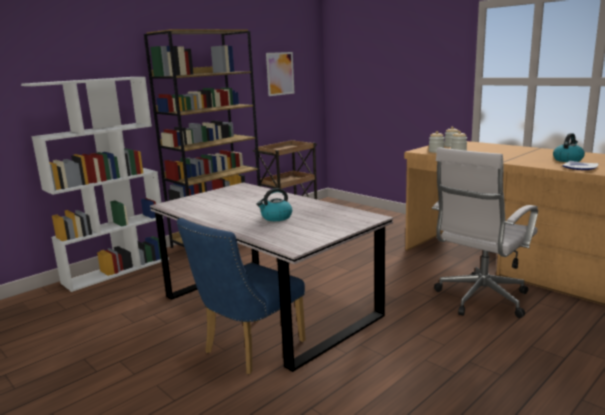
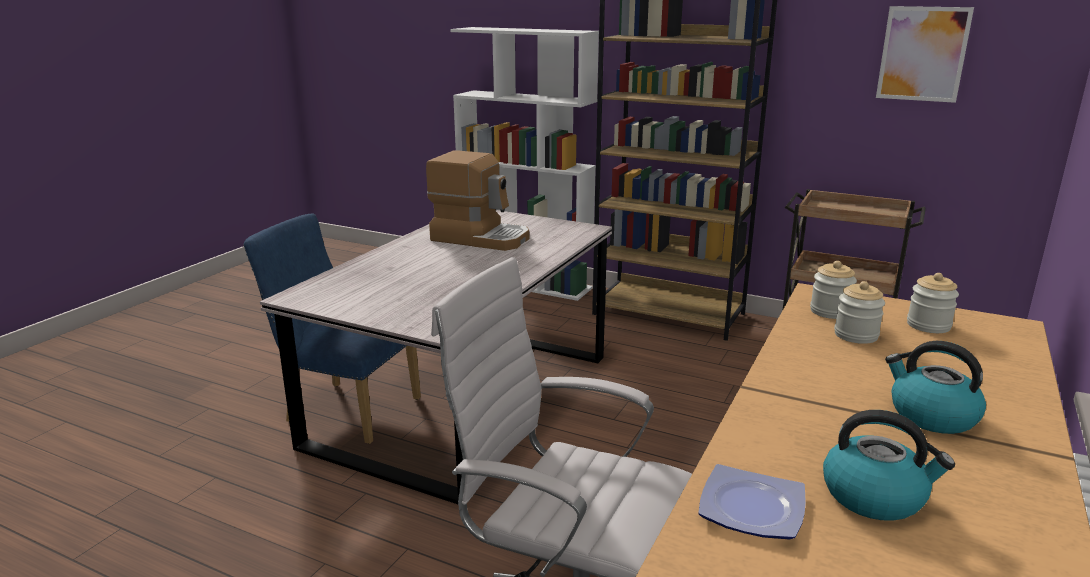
camera: 70 degrees right, 5 degrees up
(228, 205) = (481, 238): none -> coffee machine
(276, 217) = (425, 270): kettle -> kettle (931, 415)

